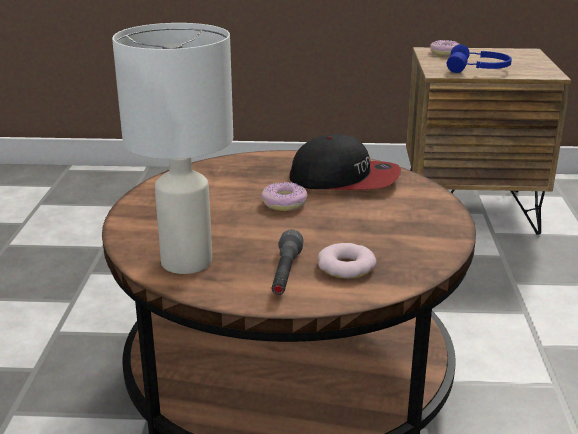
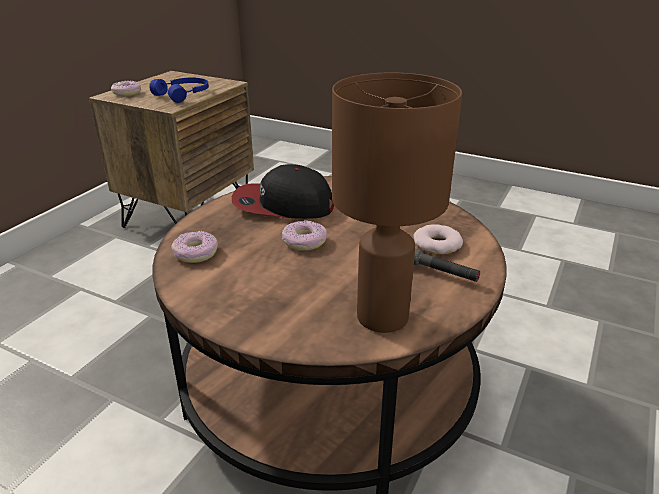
camera: 65 degrees left, 5 degrees up
(185, 262) = (382, 317): white table lamp -> brown table lamp
(224, 169) = (195, 253): none -> donut
(345, 179) = (283, 205): cap -> cap turned 120 degrees counterclockwise

